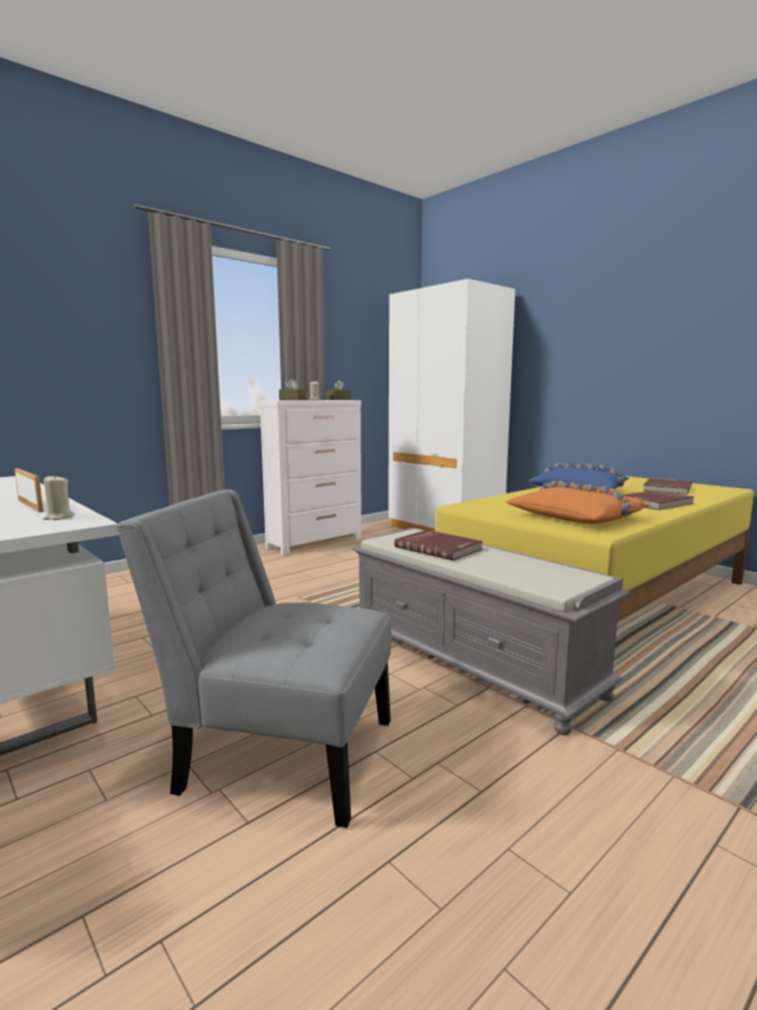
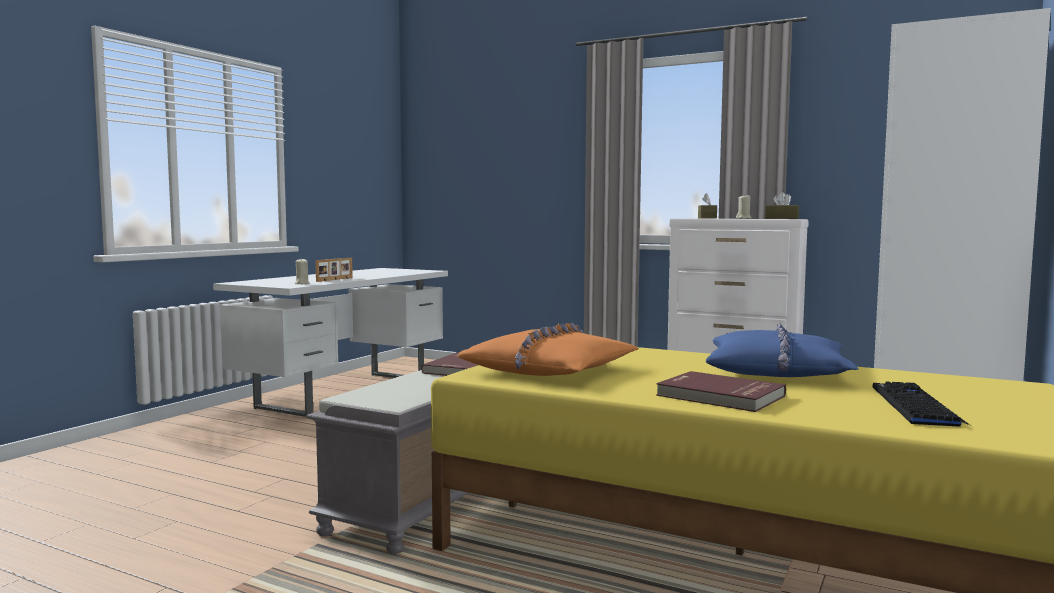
camera: 70 degrees right, 5 degrees down
(278, 751) = (281, 456): grey chair -> none
(666, 488) = (915, 406): red book -> keyboard

